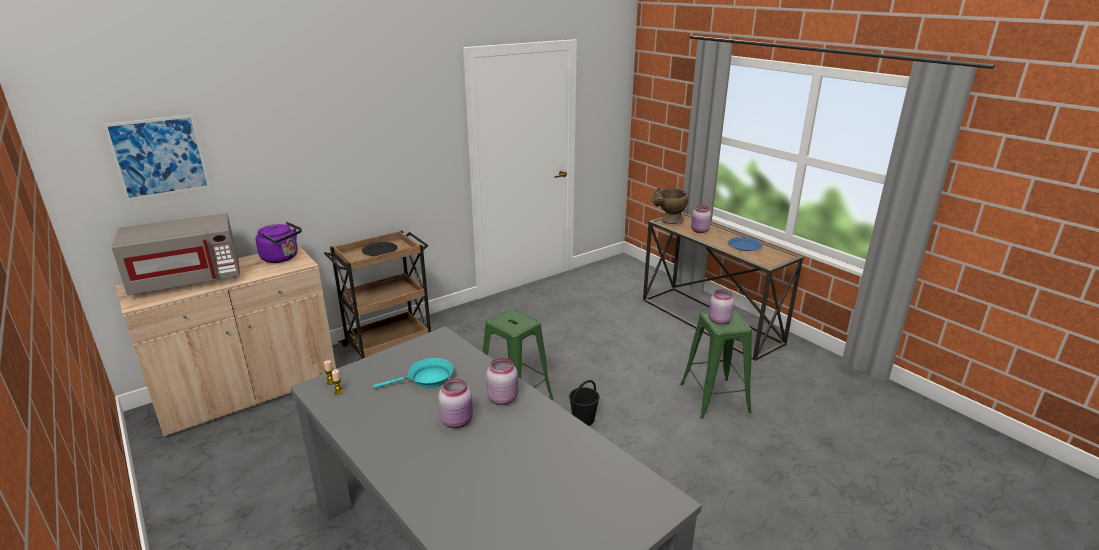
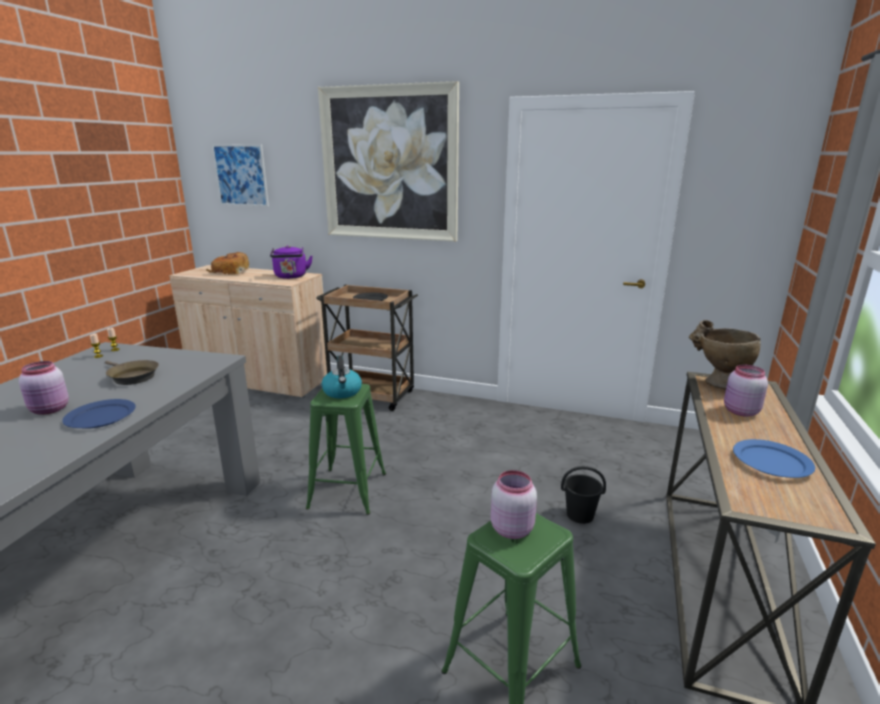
camera: 55 degrees right, 5 degrees down
(188, 280) = (230, 272): grey microwave -> bread
(362, 116) = (389, 164): none -> picture
(426, 379) = (131, 377): turquoise frying pan -> brown frying pan
(503, 398) = (101, 416): pink jar -> blue plate
(512, 320) = (342, 392): none -> kettle
(583, 419) = (347, 553): black bucket -> black bucket (580, 515)

